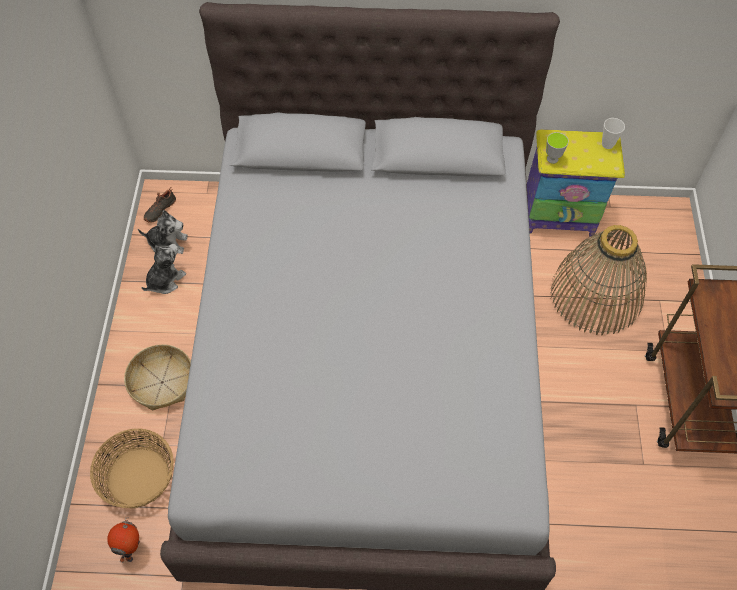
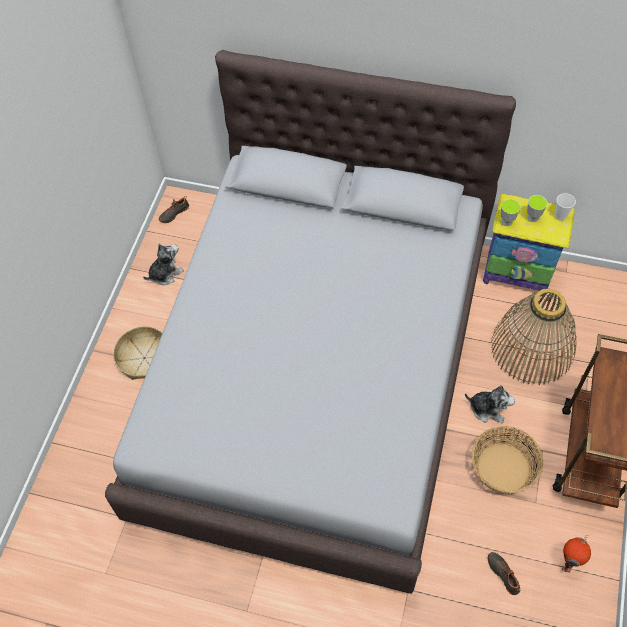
camera: 15 degrees right, 0 degrees up
(134, 550) = (93, 489): toy robot -> toy robot (568, 563)
(137, 477) = (108, 431): basket -> basket (502, 467)
(168, 243) = (174, 242): plush toy -> plush toy (488, 409)
(579, 150) = (533, 218): none -> cup
(630, 551) = (504, 574): none -> black shoe

